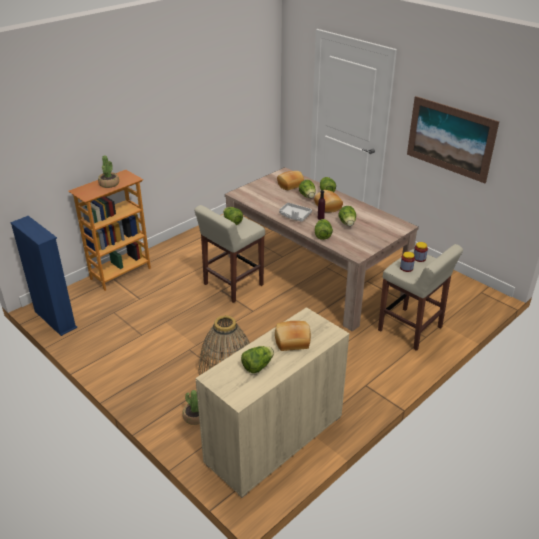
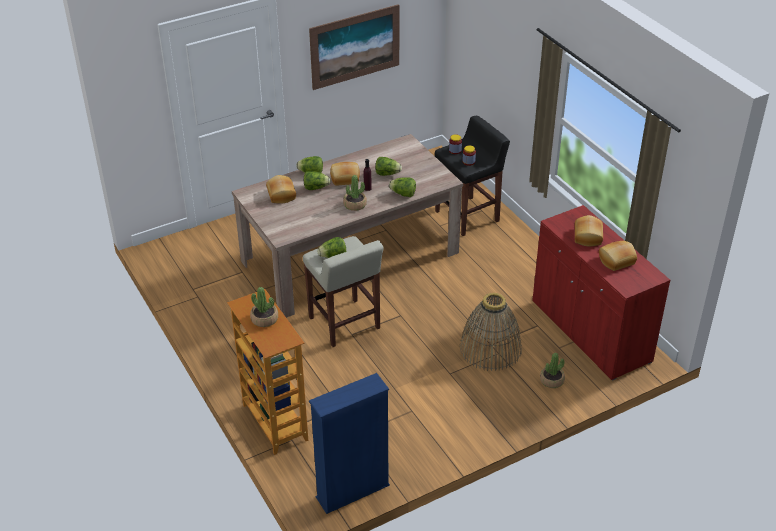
camera: 75 degrees left, 5 degrees up
(257, 366) = (617, 261): lettuce -> bread
(274, 439) = (590, 332): beige cabinet -> red cabinet
(294, 216) = (355, 205): grey tray -> potted plant
(411, 329) = (468, 216): beige stool -> black stool

